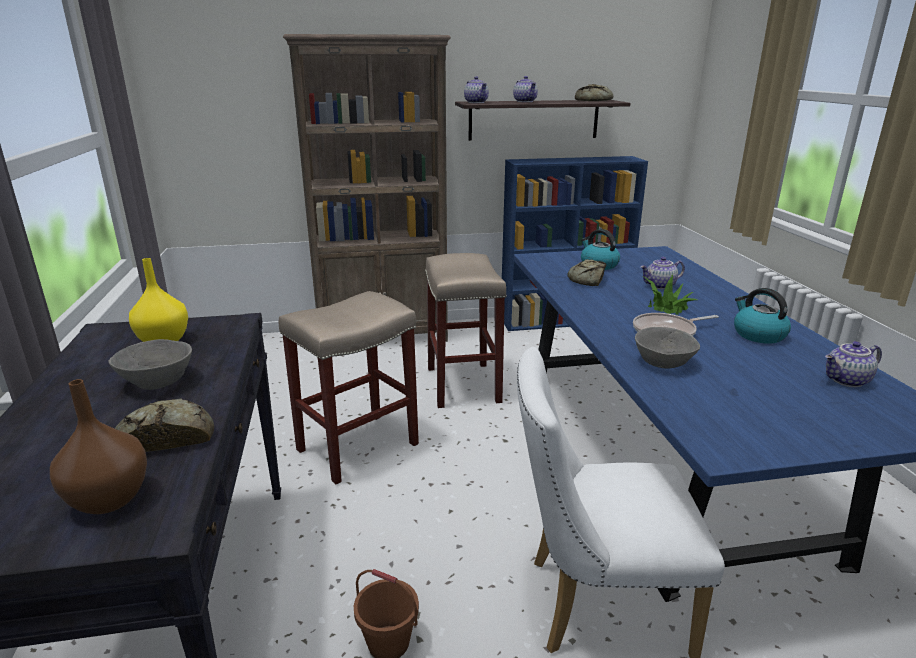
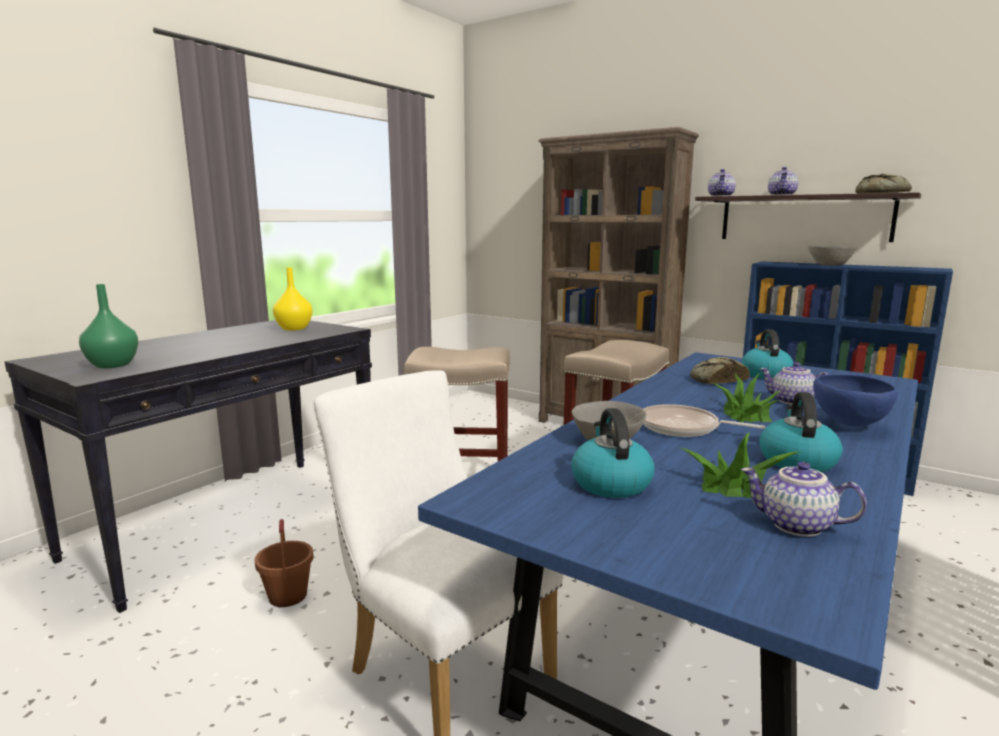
camera: 45 degrees right, 10 degrees down
(107, 500) = (111, 365): brown vase -> green vase
(158, 381) = (244, 340): grey bowl -> grey bowl (830, 265)
(165, 437) = (185, 355): bread -> none
(719, 297) = (848, 425): none -> blue bowl
(739, 396) = (610, 483): none -> kettle
(779, 367) = (733, 486): none -> potted plant

